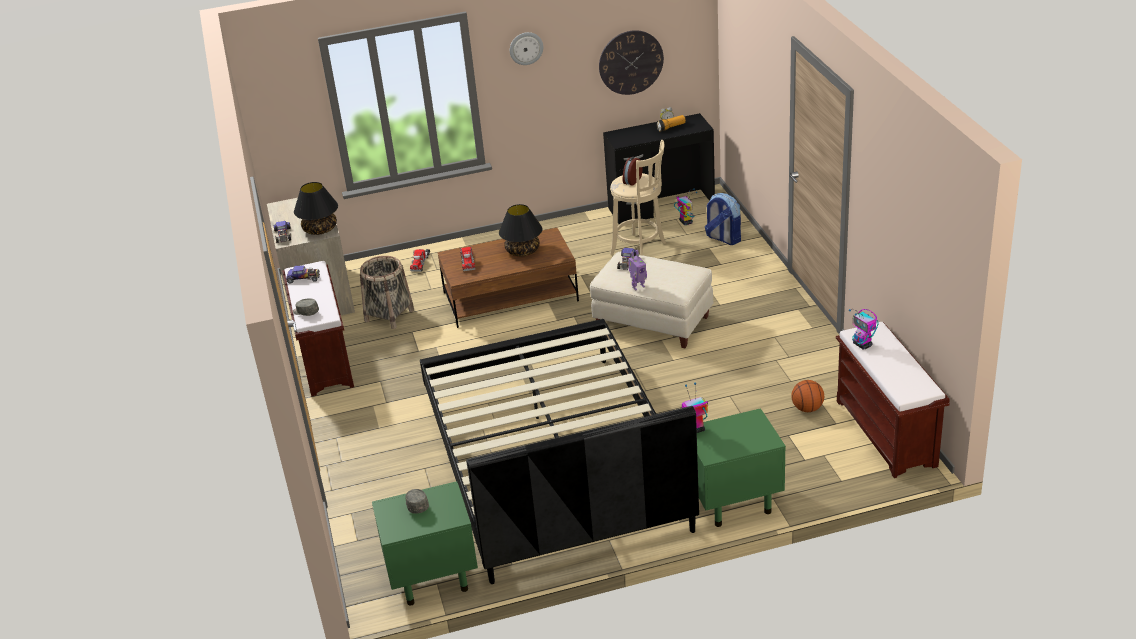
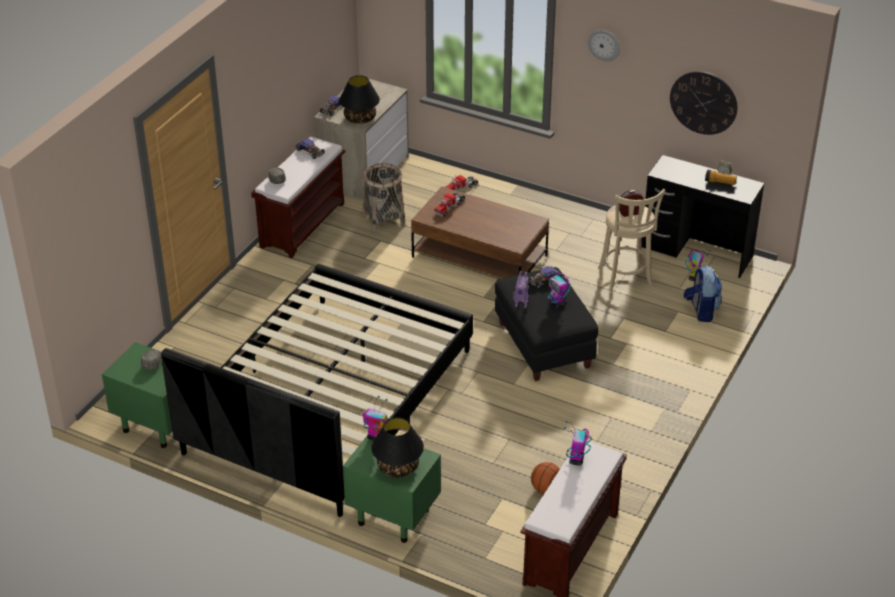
camera: 40 degrees right, 5 degrees up
(522, 251) = (496, 222): black table lamp -> black table lamp (397, 467)
(653, 322) = (544, 345): beige ottoman -> black ottoman
(662, 270) = (556, 303): none -> toy robot

